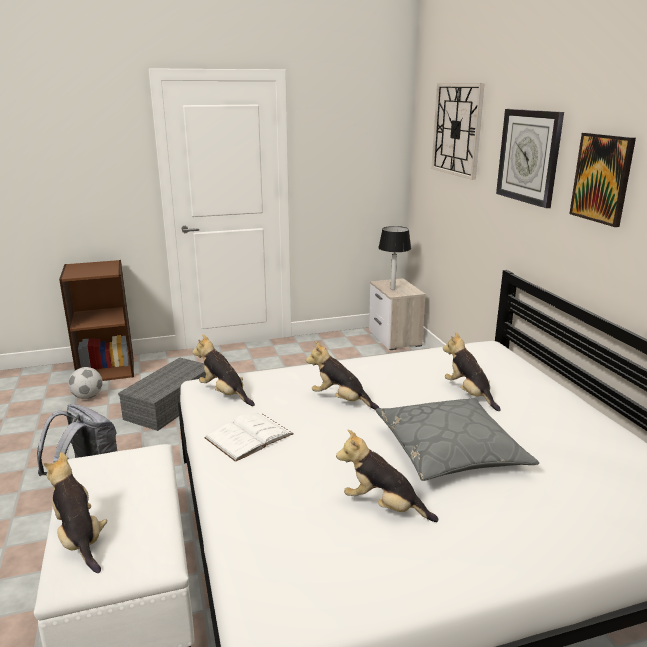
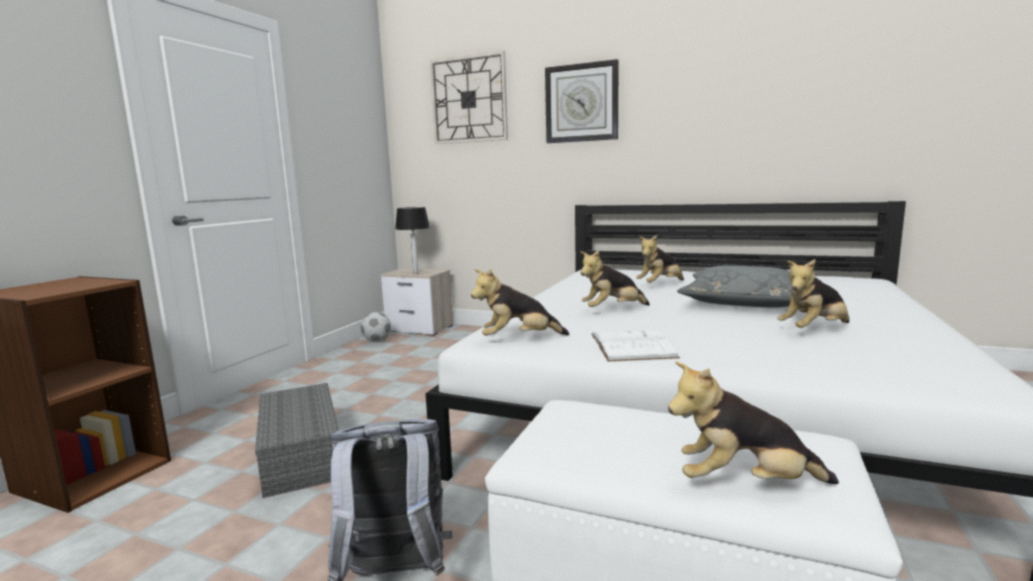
camera: 50 degrees left, 10 degrees down
(87, 396) = (131, 512): football -> football (377, 340)
(469, 394) = (660, 285): plush toy -> plush toy turned 45 degrees counterclockwise
(602, 178) = (673, 102): picture -> none

